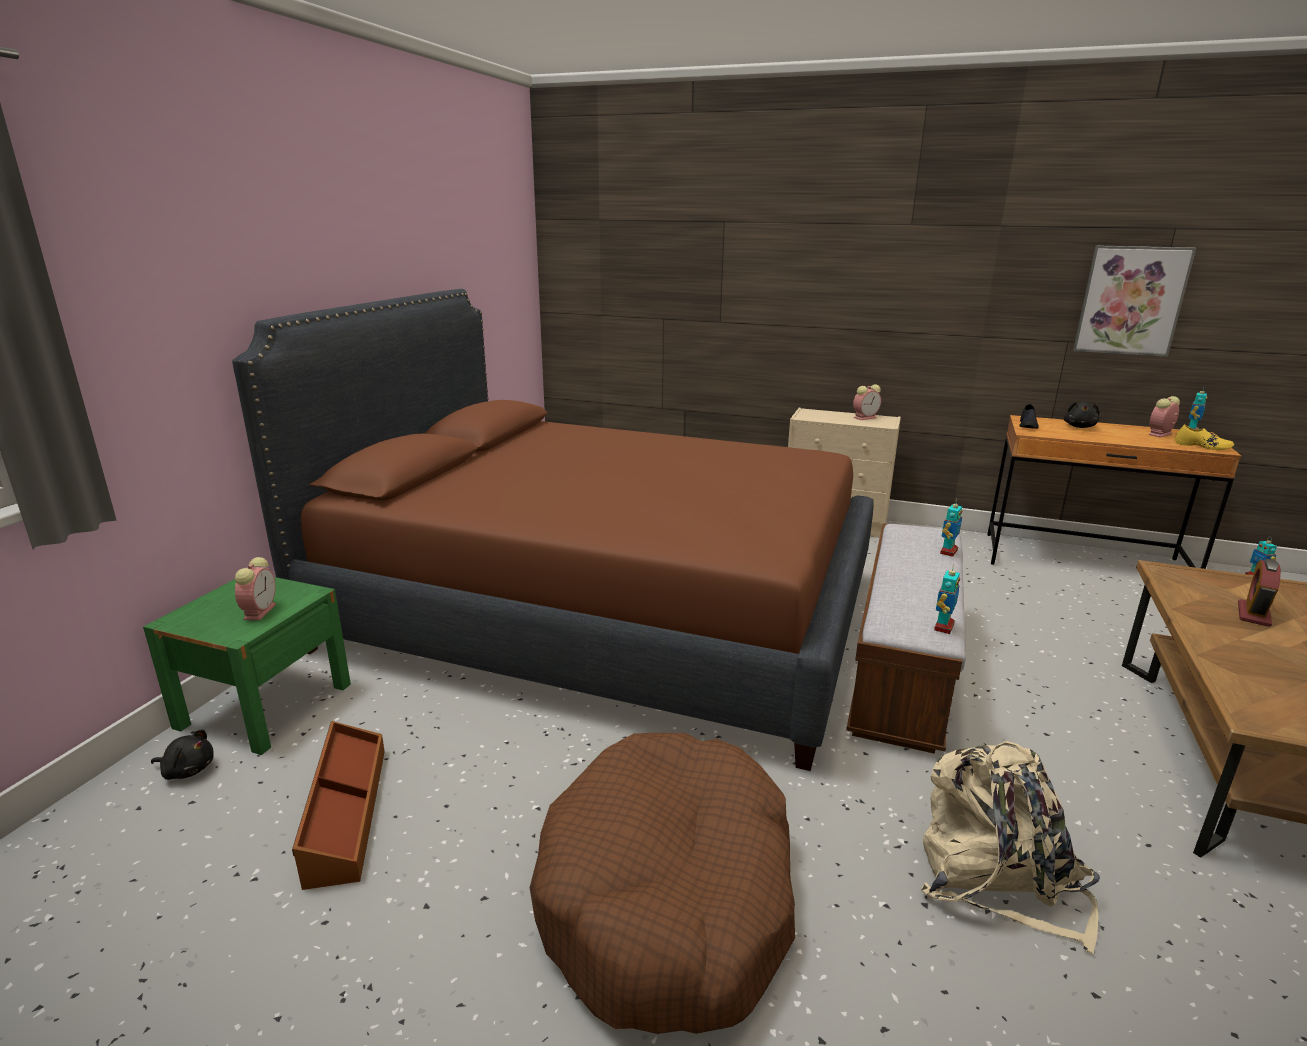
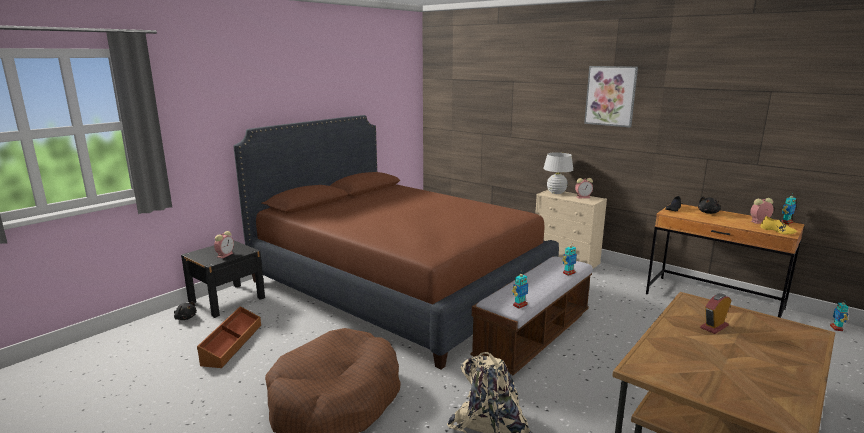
camera: 20 degrees right, 5 degrees down
(265, 705) = (227, 300): green nightstand -> black nightstand
(816, 413) = (556, 192): none -> white table lamp
(1130, 301) = (745, 135): picture -> picture (610, 96)

